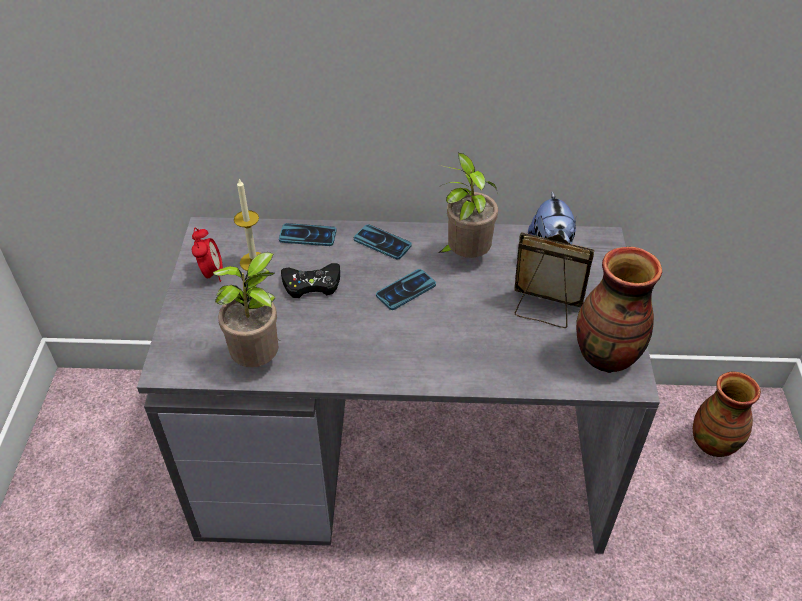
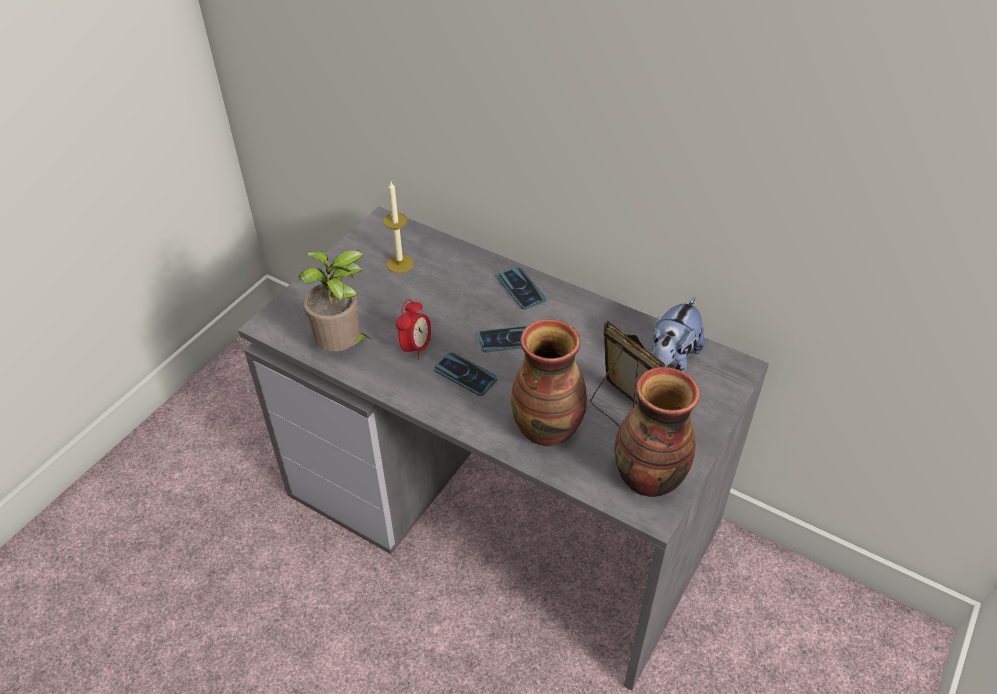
camera: 30 degrees right, 0 degrees up
(211, 273) = (359, 260): alarm clock -> alarm clock (416, 347)
(307, 235) = (461, 258): phone -> phone (465, 374)
(312, 284) = (432, 302): black game controller -> none
(465, 256) = (587, 330): potted plant -> none
(713, 442) = (829, 646): vase -> vase (548, 428)

